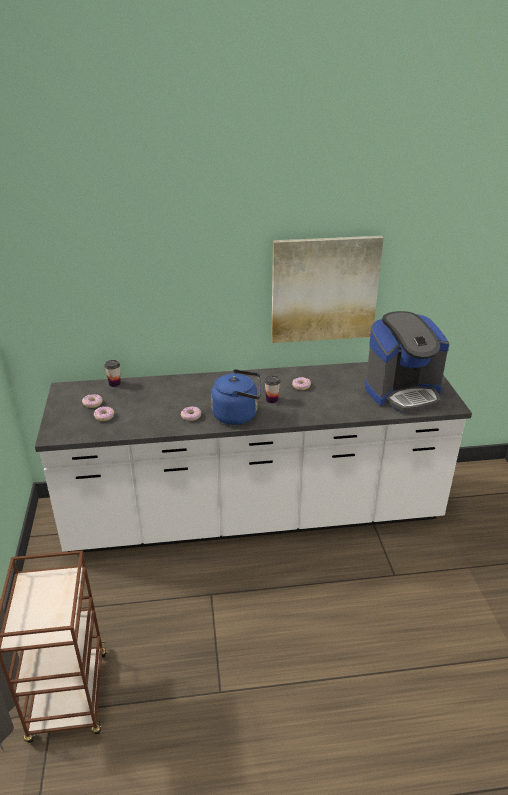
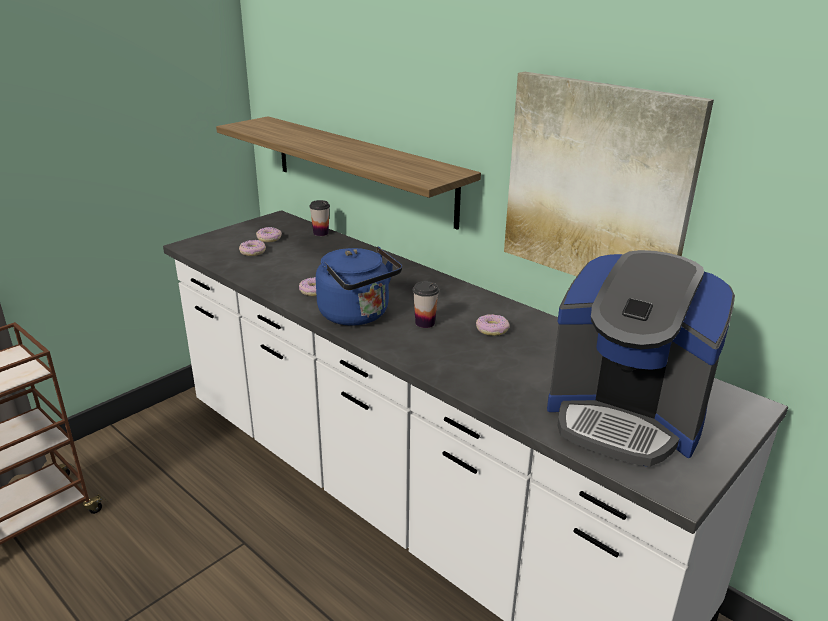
camera: 50 degrees right, 5 degrees down
(138, 328) = (361, 169): none -> shelf

